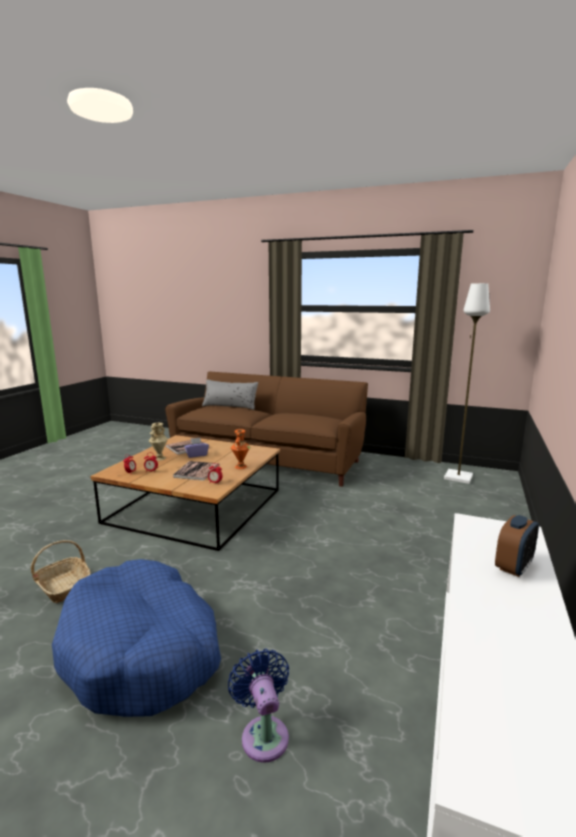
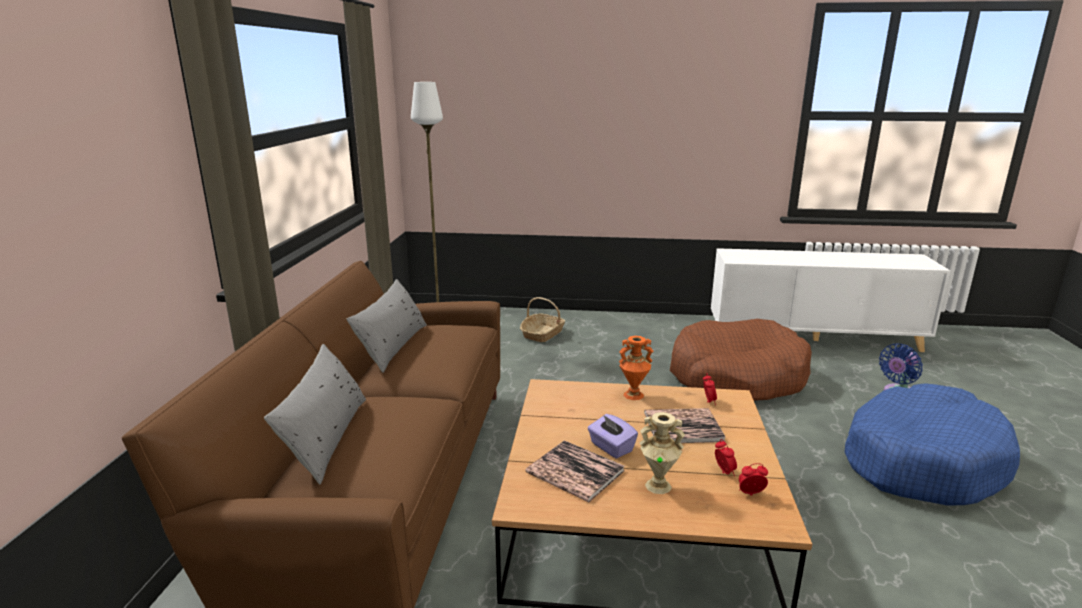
camera: 105 degrees left, 5 degrees up
(63, 586) = (943, 568): basket -> basket (542, 334)
(308, 413) = (392, 346): none -> grey pillow
(349, 596) = (736, 377): none -> brown dog bed
(513, 567) = (779, 255): alarm clock -> none

